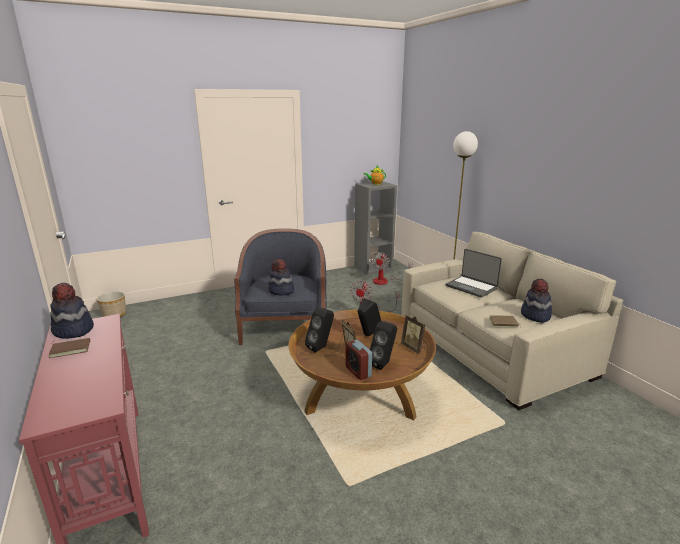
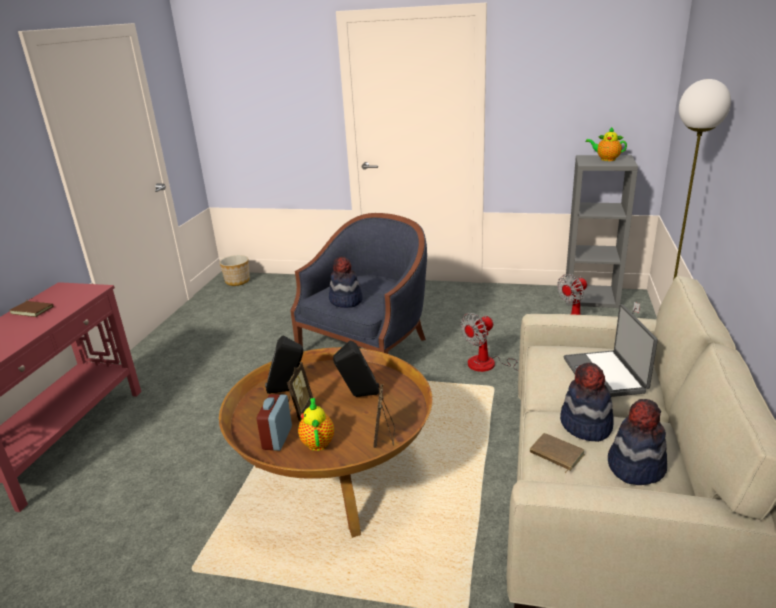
camera: 40 degrees right, 5 degrees up
(73, 330) = (62, 292): hat -> hat (585, 425)
(383, 364) = (317, 441): black speaker -> teapot

